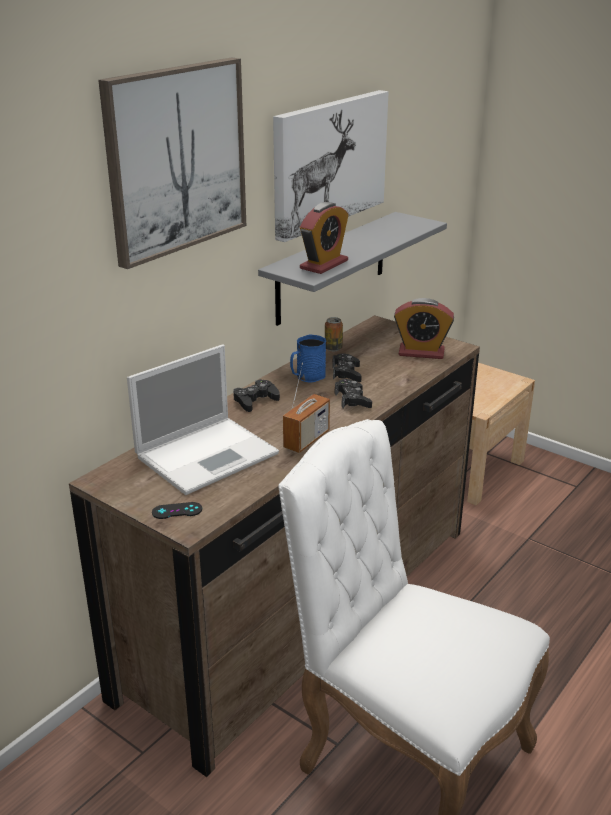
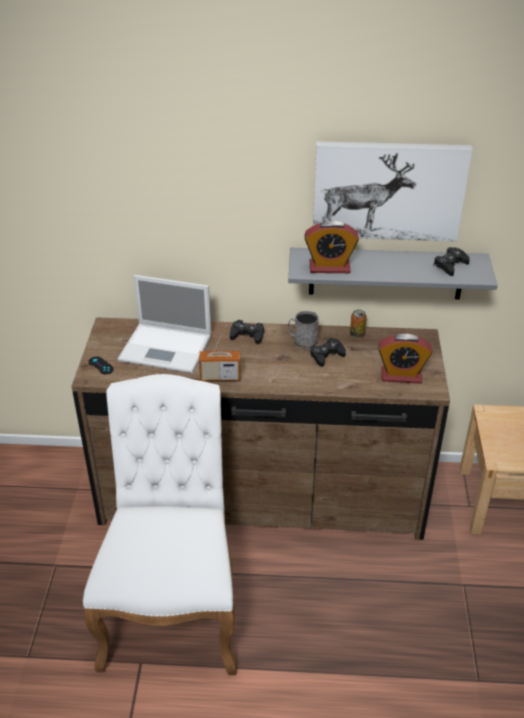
camera: 55 degrees right, 10 degrees up
(176, 159) = (206, 151): picture -> none
(307, 377) = (302, 341): blue mug -> grey mug
(352, 400) = (292, 374): black game controller -> black game controller (450, 265)
(421, 352) = (401, 376): alarm clock -> alarm clock turned 60 degrees counterclockwise

